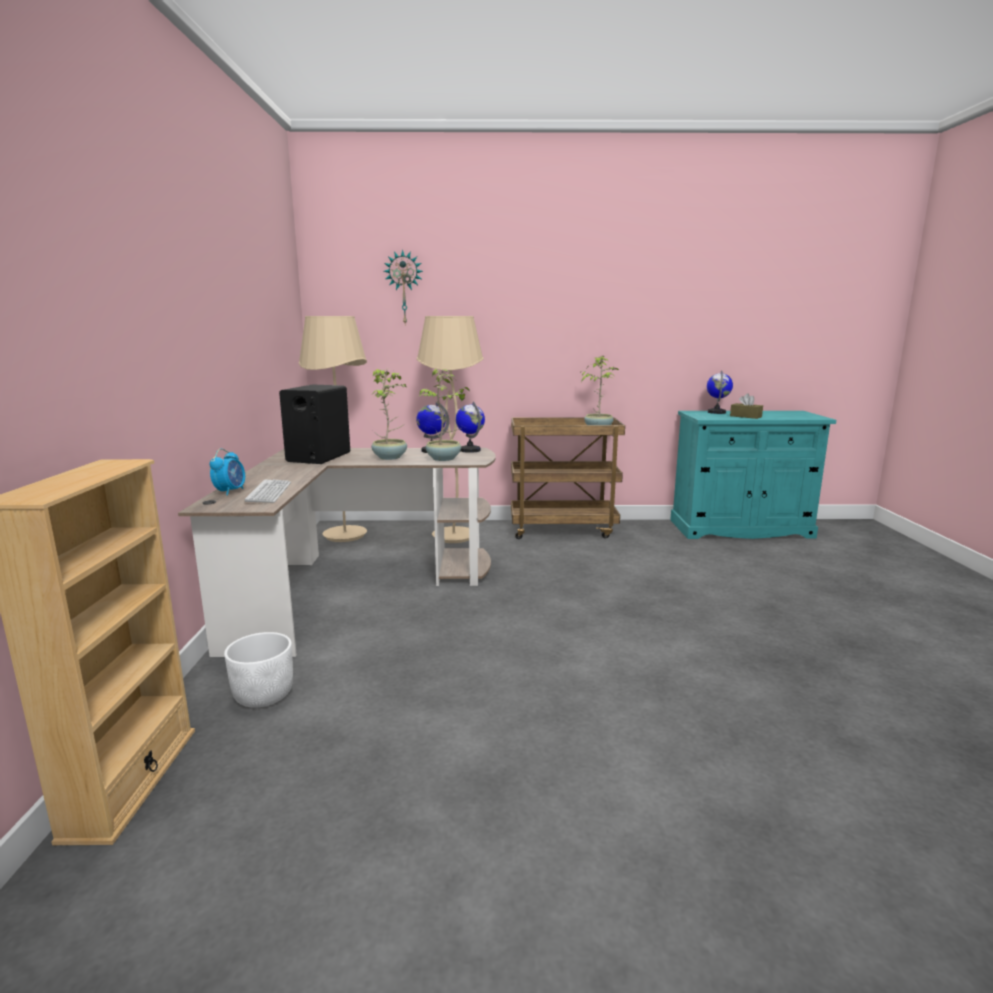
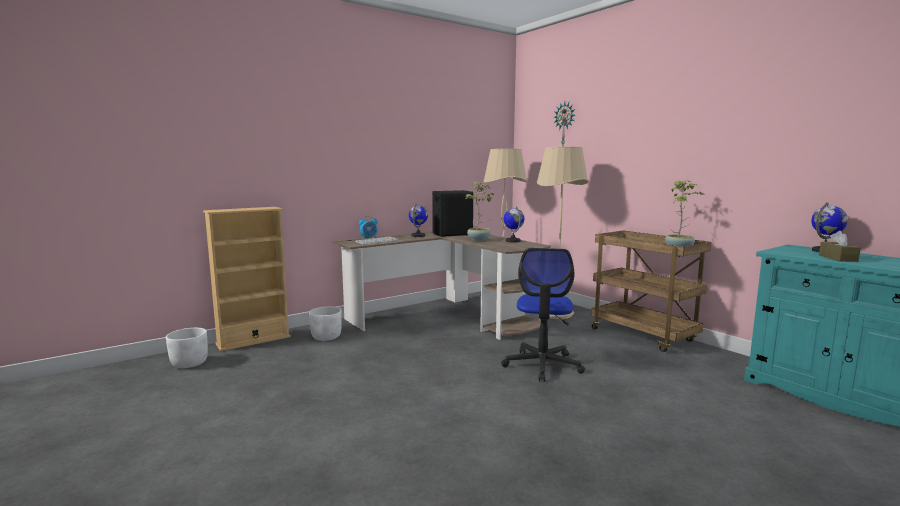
camera: 55 degrees right, 5 degrees down
(106, 915) = (189, 363): none -> white planter
(444, 459) = (499, 245): potted plant -> none
(470, 450) = (534, 244): globe -> globe (418, 236)
(573, 591) = (542, 365): none -> office chair

